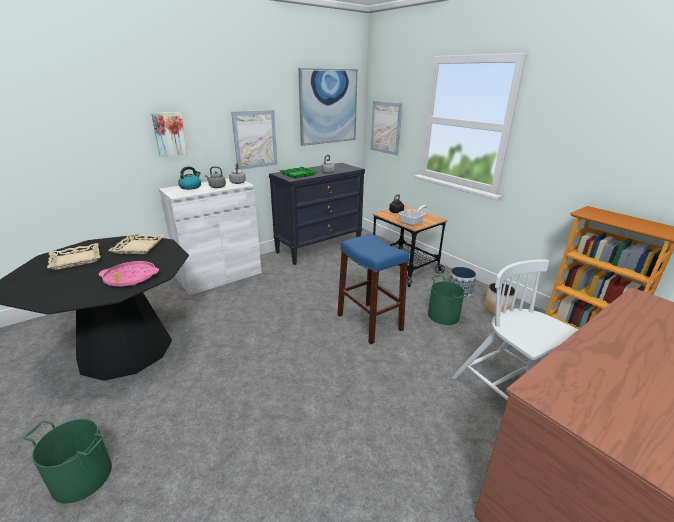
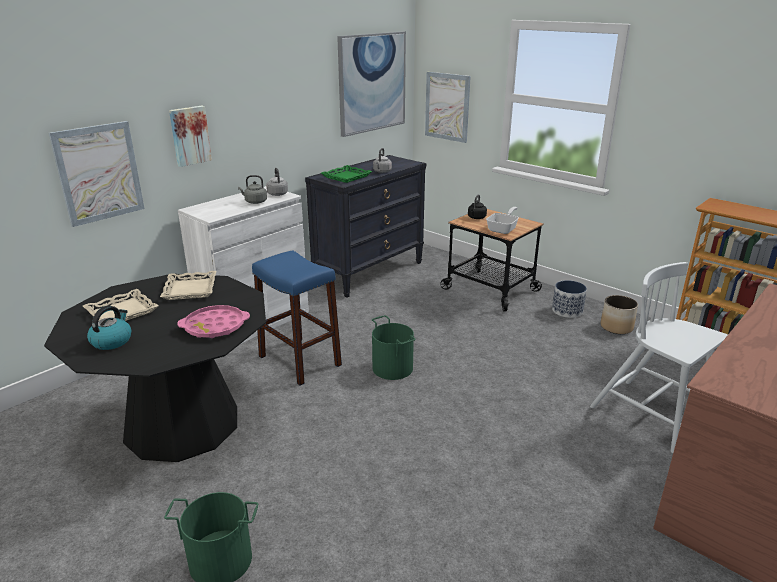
camera: 10 degrees left, 0 degrees up
(190, 187) = (220, 204): kettle -> kettle (112, 341)
(255, 139) = (288, 133): picture -> picture (99, 173)
(369, 322) = (474, 358): blue stool -> blue stool (300, 361)
(443, 315) = (557, 341): green bucket -> green bucket (392, 368)

